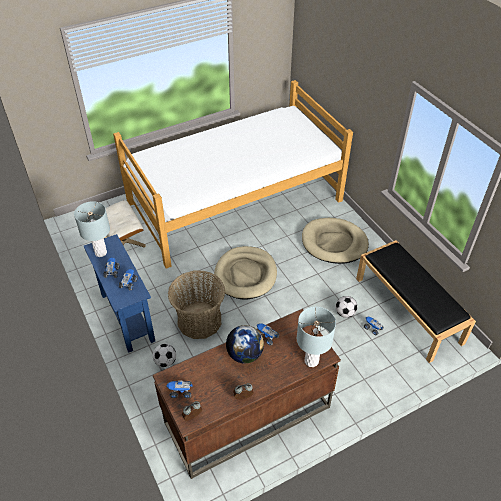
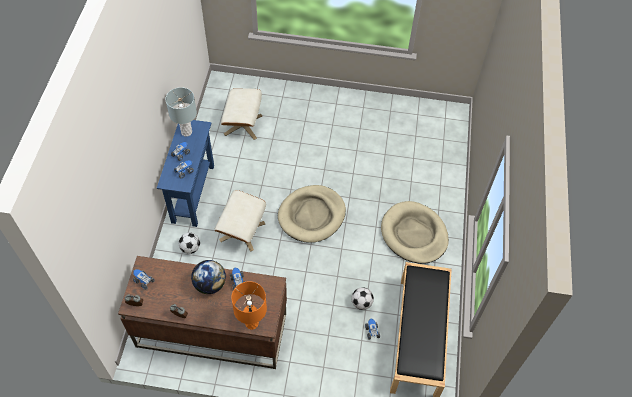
camera: 35 degrees right, 10 degrees up
(199, 320) = (242, 231): basket -> beige ottoman
(235, 202) = (364, 141): bed -> none
(311, 361) = (252, 323): grey table lamp -> orange table lamp

